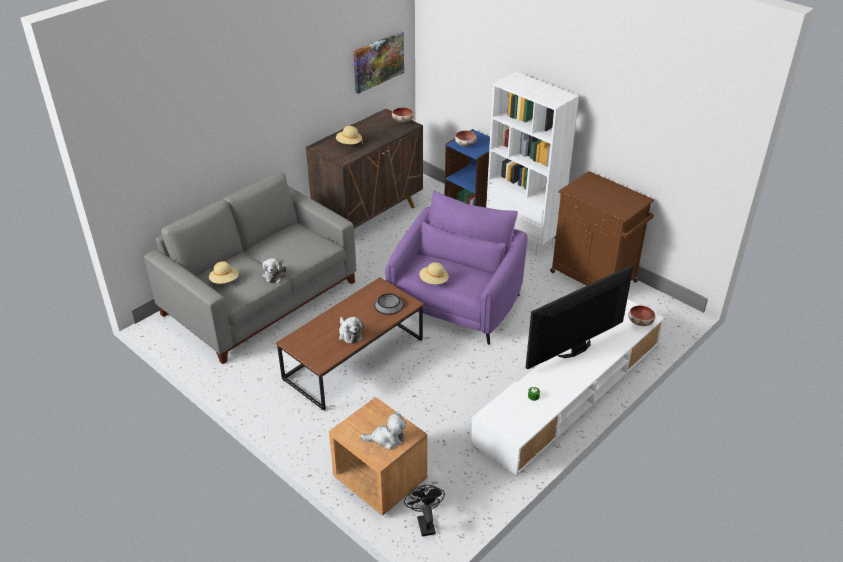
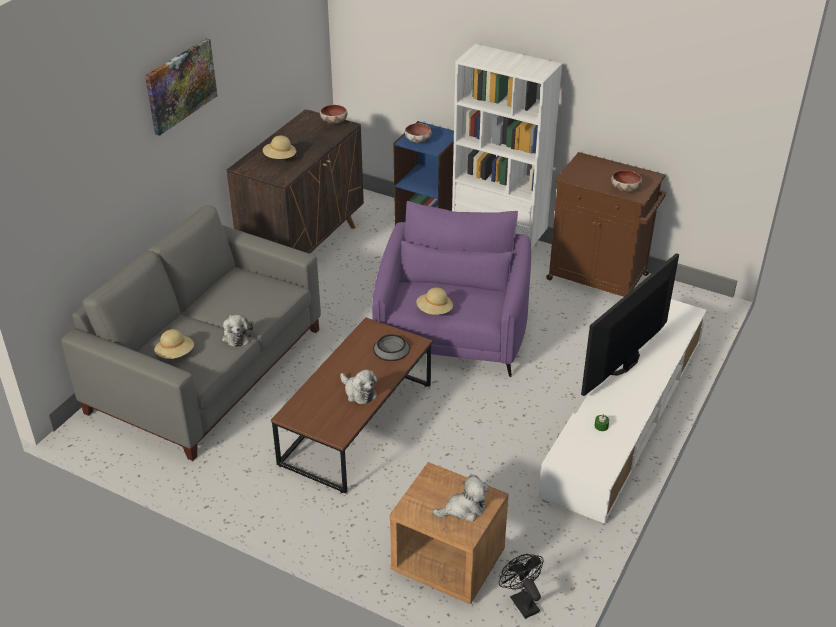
camera: 15 degrees left, 0 degrees up
(378, 61) = (294, 51): picture -> picture (180, 85)
(639, 322) = (683, 319): bowl -> bowl (624, 189)

